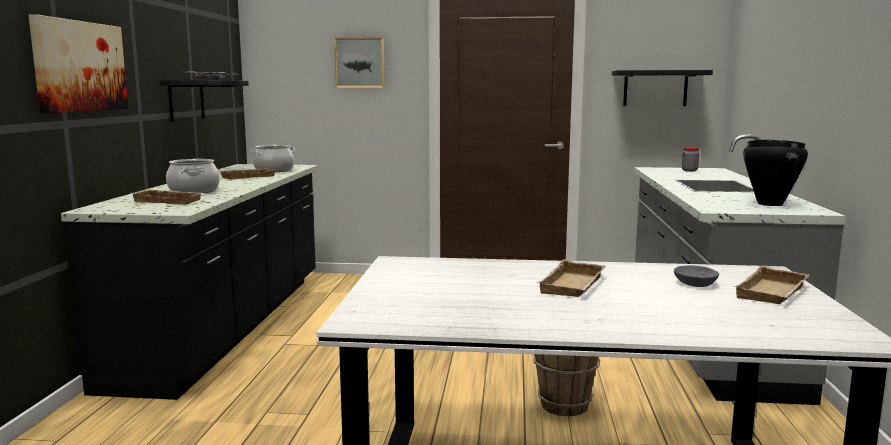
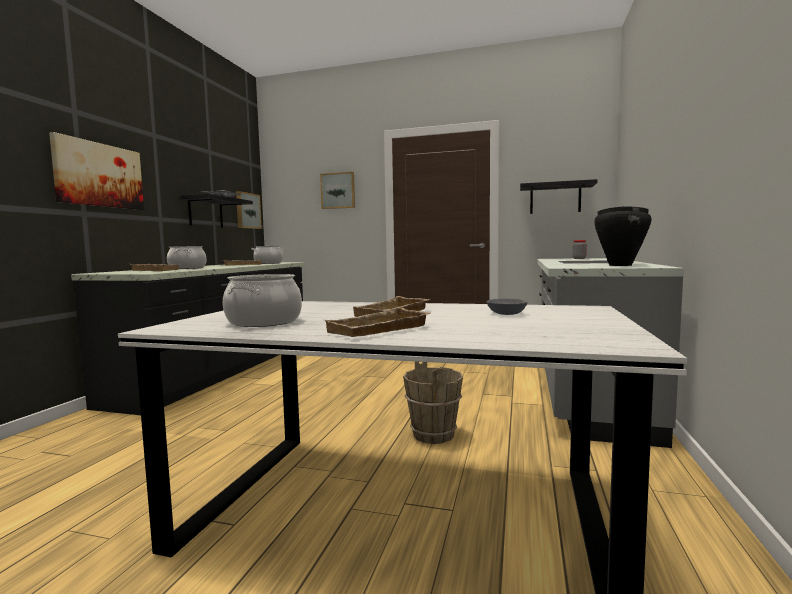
camera: 10 degrees right, 5 degrees down
(228, 89) = (247, 211): none -> picture
(452, 306) = (263, 322): none -> cooking pot
(774, 293) = (576, 318): beige tray -> beige tray (379, 330)

